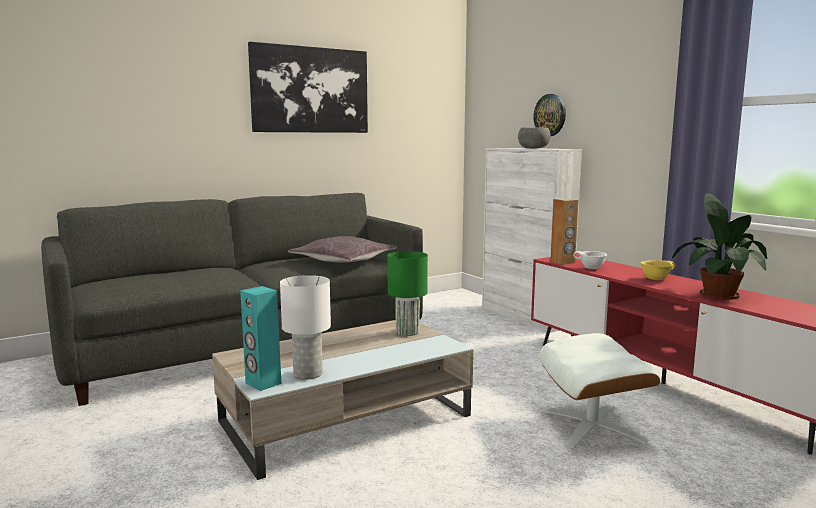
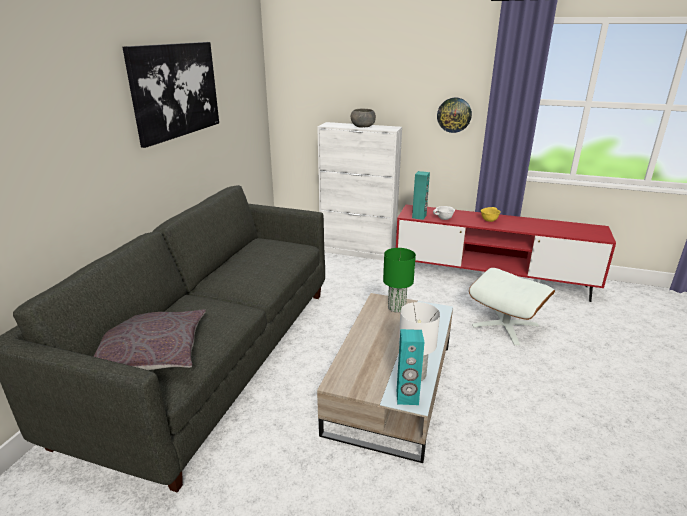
camera: 40 degrees left, 15 degrees up
(343, 261) = (276, 257): grey pillow -> grey pillow (152, 351)
(550, 115) = (368, 97): wall clock -> wall clock (454, 115)
(562, 262) = (419, 216): brown speaker -> turquoise speaker
(718, 294) = (533, 226): potted plant -> none

